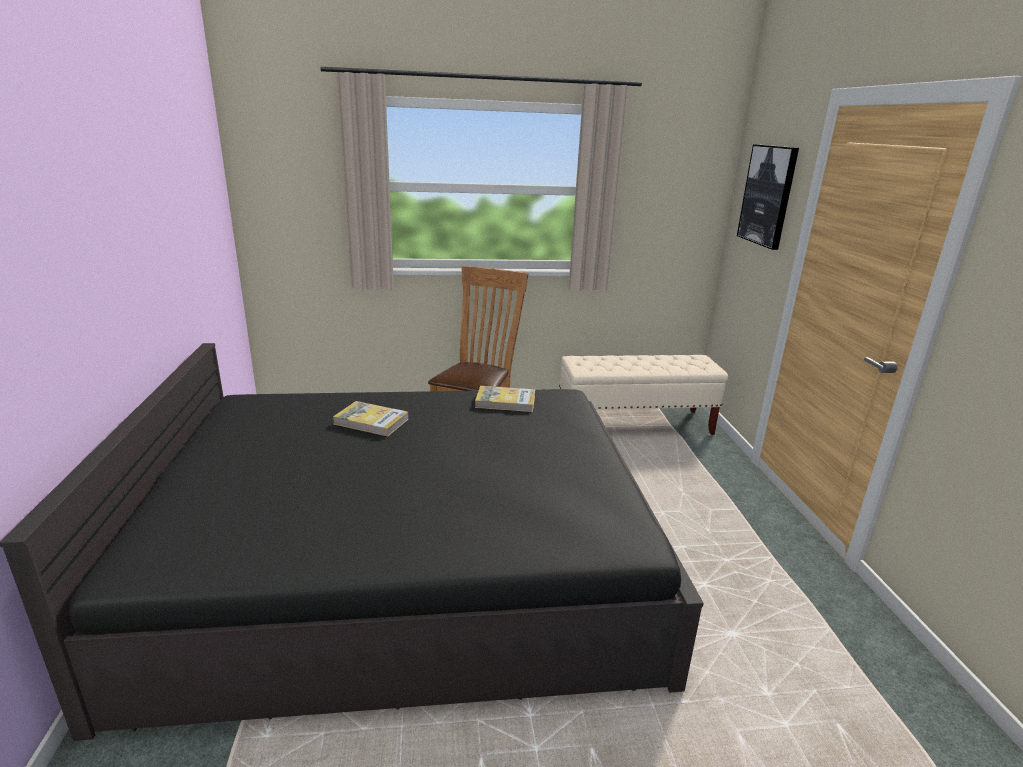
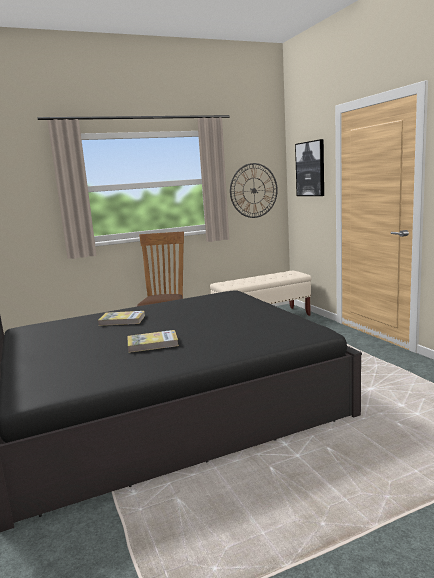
camera: 15 degrees left, 10 degrees down
(505, 401) = (197, 300): book -> book (152, 343)
(666, 215) = (254, 190): none -> wall clock

